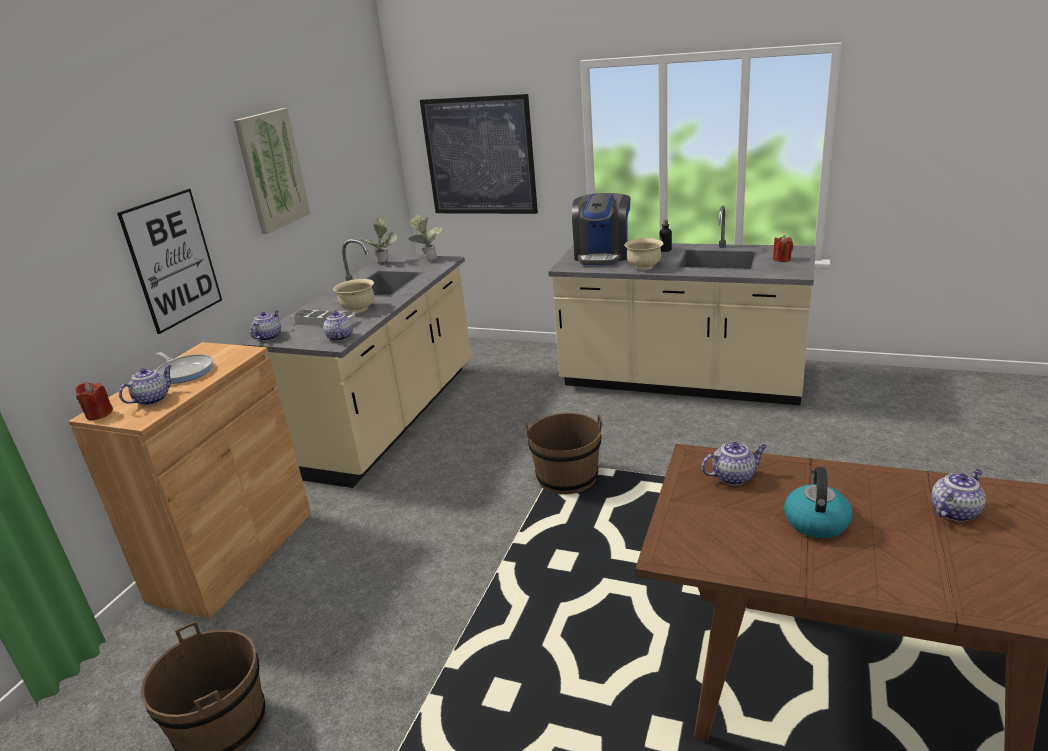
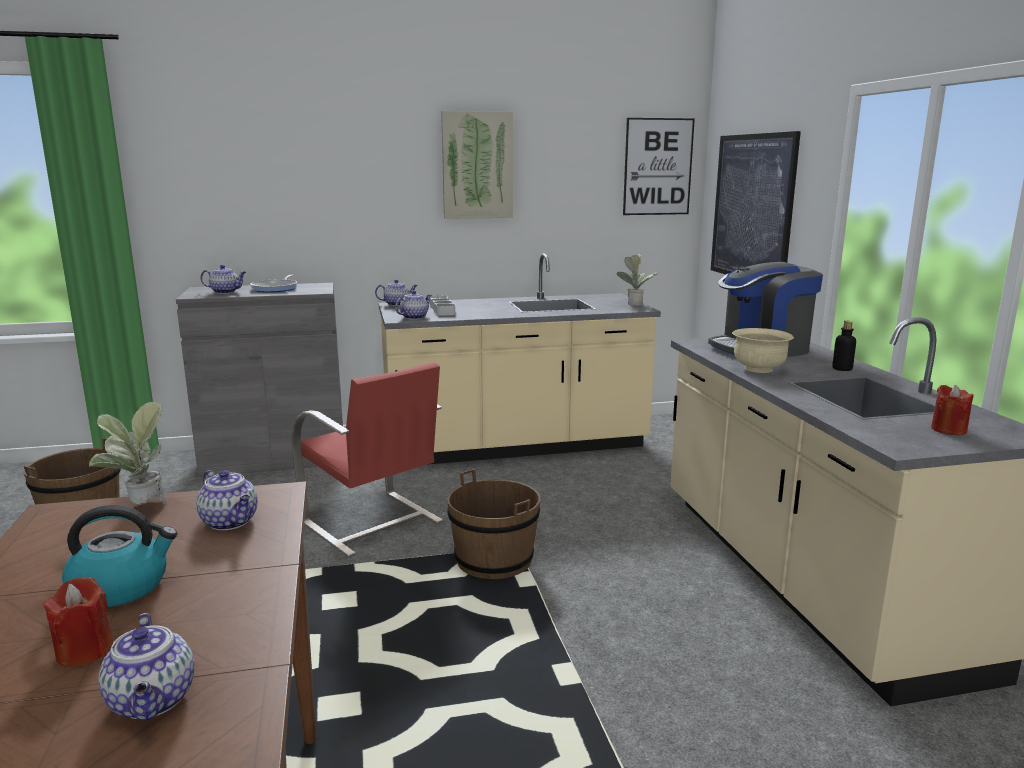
camera: 55 degrees right, 10 degrees down
(99, 414) = (199, 289): red candle -> red candle (84, 650)
(173, 260) = (331, 209): picture -> picture (658, 167)
(233, 555) = (275, 457): brown cabinet -> grey cabinet
(358, 309) = (480, 310): beige bowl -> none
(383, 263) = (599, 296): potted plant -> potted plant (140, 509)
(451, 520) = (373, 523): none -> red chair
(954, 511) = (153, 701): teapot -> teapot turned 45 degrees clockwise

